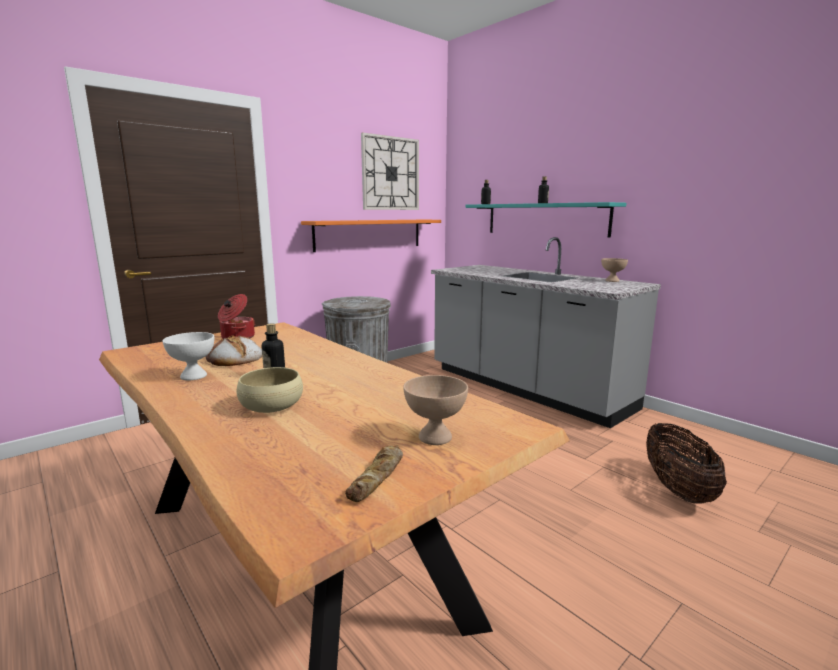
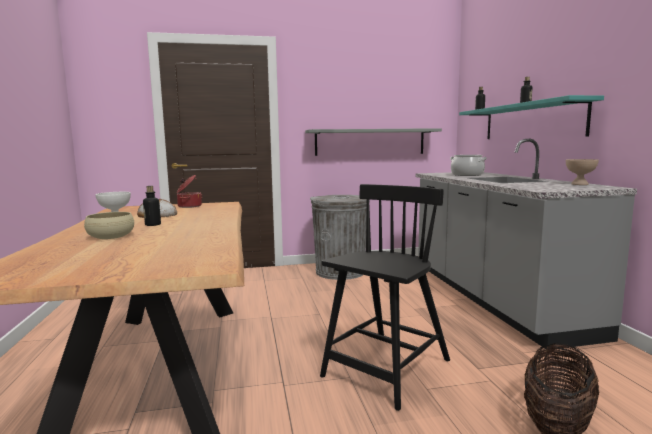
camera: 30 degrees right, 5 degrees down
(369, 234) = (370, 142): orange shelf -> grey shelf
(378, 478) = (62, 272): bread -> none
(390, 173) = (394, 88): wall clock -> none
(435, 438) = (144, 262): beige bowl -> none
(488, 271) = (467, 175): none -> cooking pot
(521, 482) = (386, 370): none -> black chair

